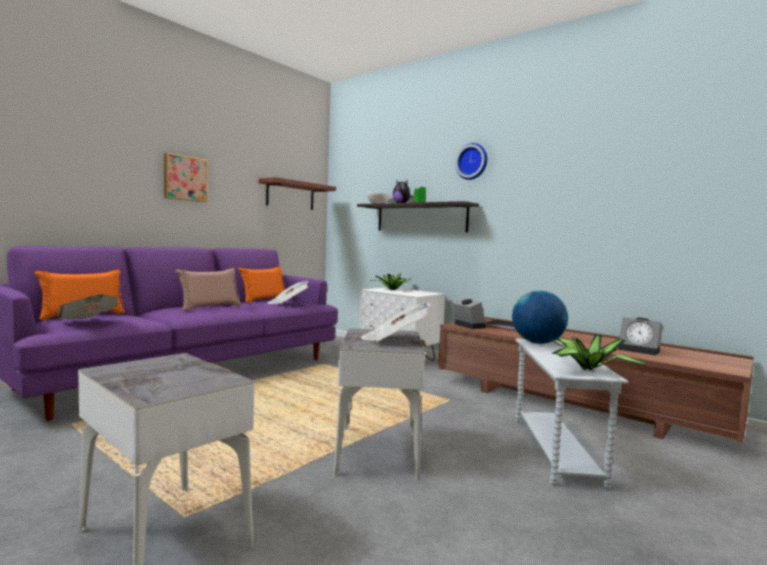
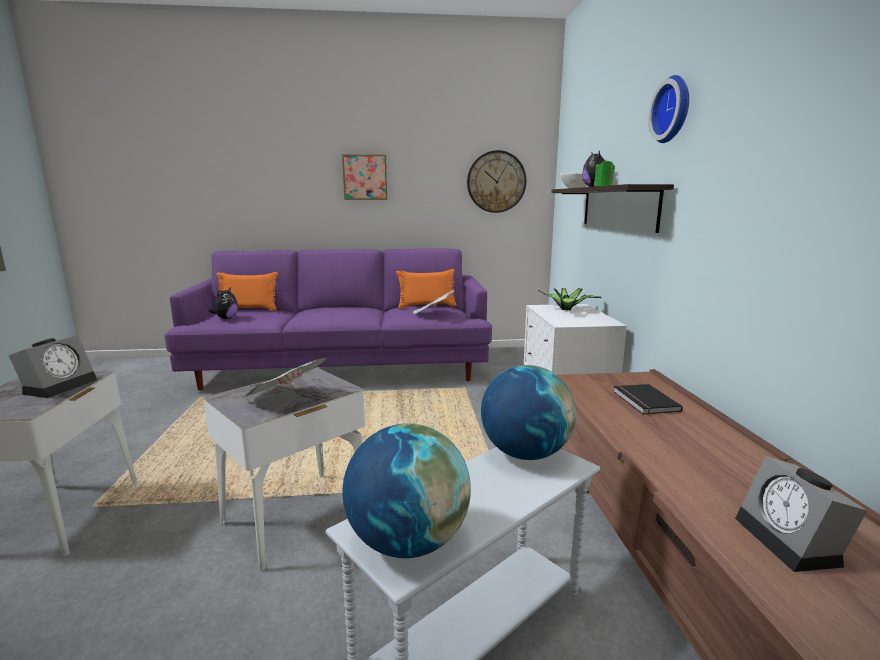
camera: 45 degrees right, 10 degrees up
(88, 322) = (226, 318): newspaper -> plush toy
(210, 308) = (347, 312): beige pillow -> none
(290, 195) = (496, 182): shelf -> wall clock
(467, 326) = (583, 385): alarm clock -> alarm clock (60, 385)
(587, 370) = (408, 541): potted plant -> globe

